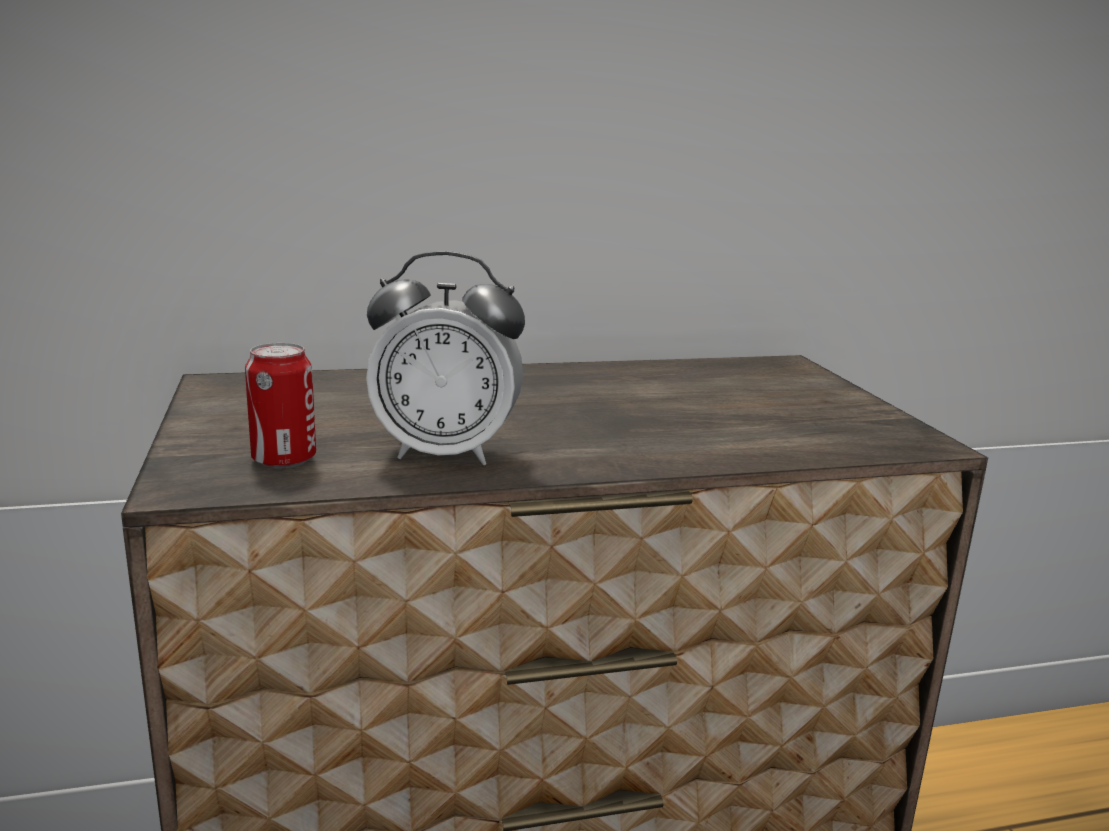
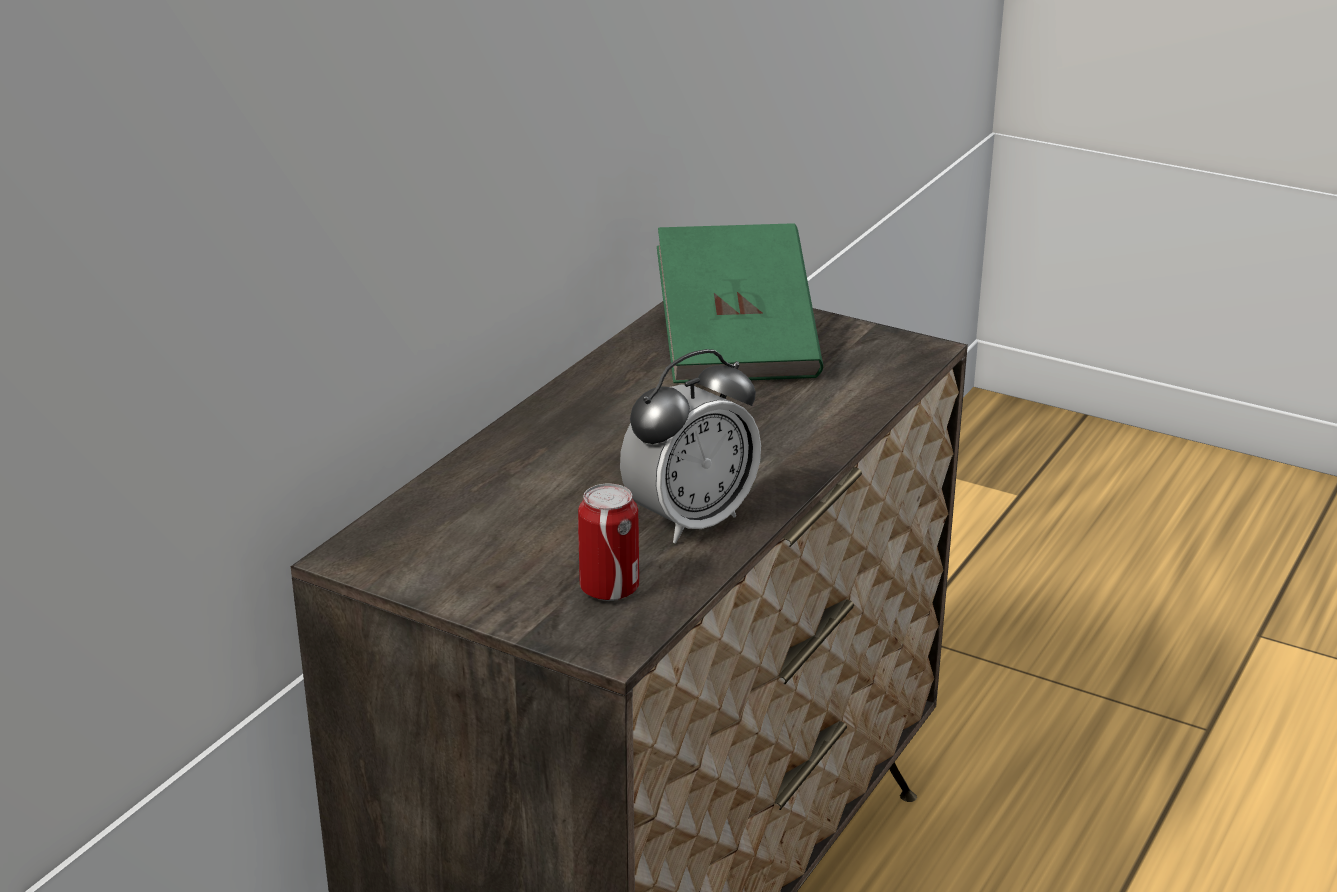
camera: 45 degrees left, 10 degrees up
(747, 390) = (737, 346): none -> green book

